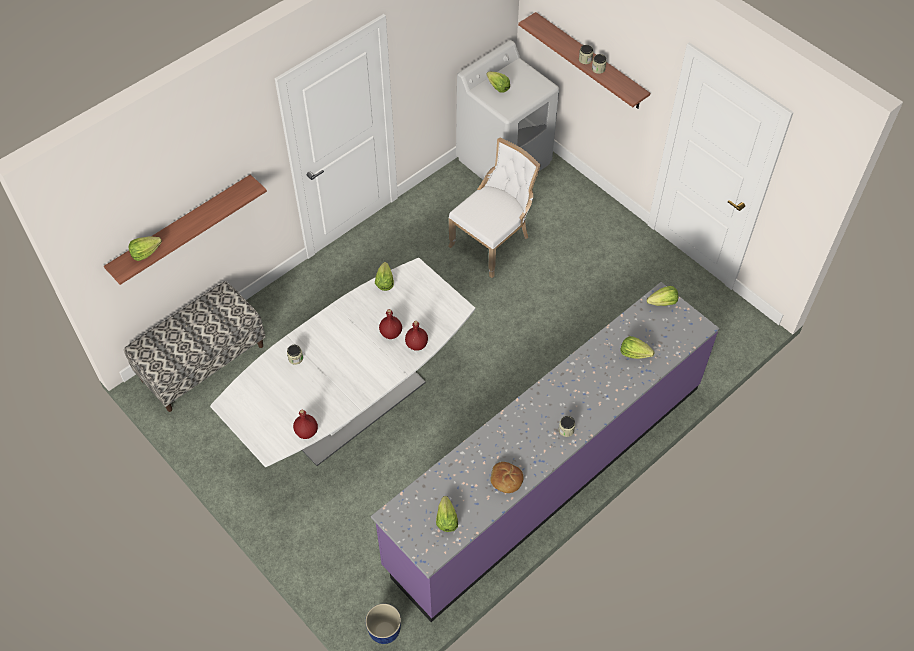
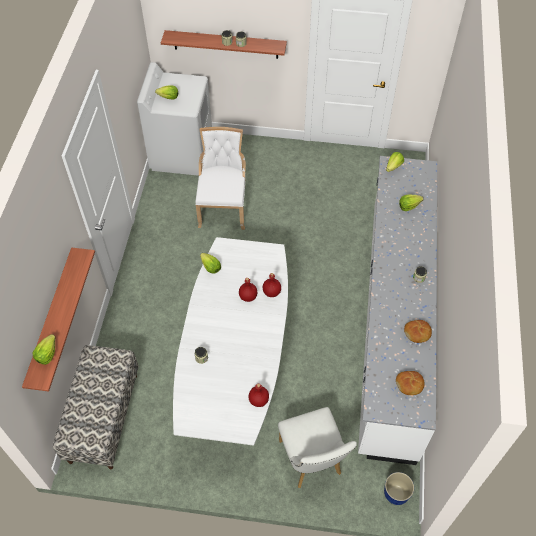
camera: 40 degrees left, 0 degrees up
(338, 540) = (312, 461): none -> white chair
(446, 520) = (409, 385): lettuce -> bread
(546, 473) = (390, 323): purple counter -> white counter

